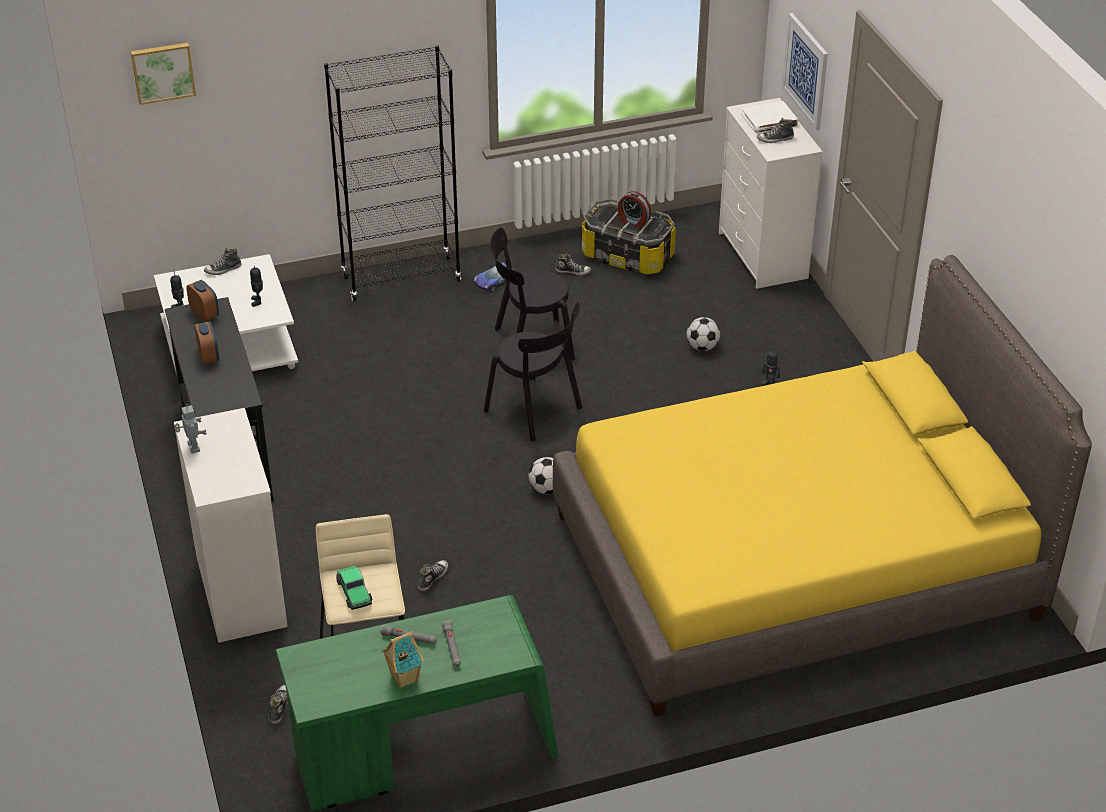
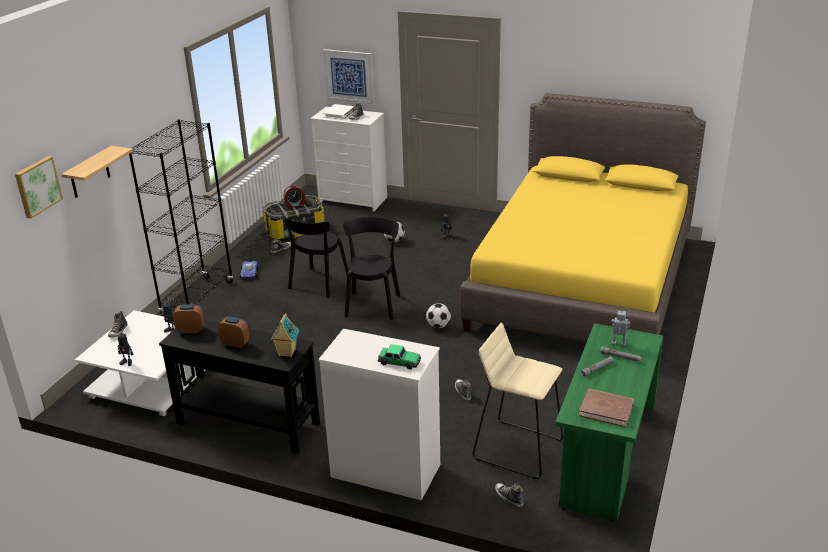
camera: 50 degrees left, 10 degrees down
(192, 447) = (356, 360): toy robot -> toy robot (618, 344)
(255, 76) = (89, 173): none -> shelf
(331, 679) = (606, 409): none -> brown book
(354, 592) = (527, 376): toy car -> toy car (399, 362)
(403, 678) = (631, 383): toy house -> toy house (286, 353)
(536, 411) = (373, 304): black chair -> black chair turned 75 degrees counterclockwise

